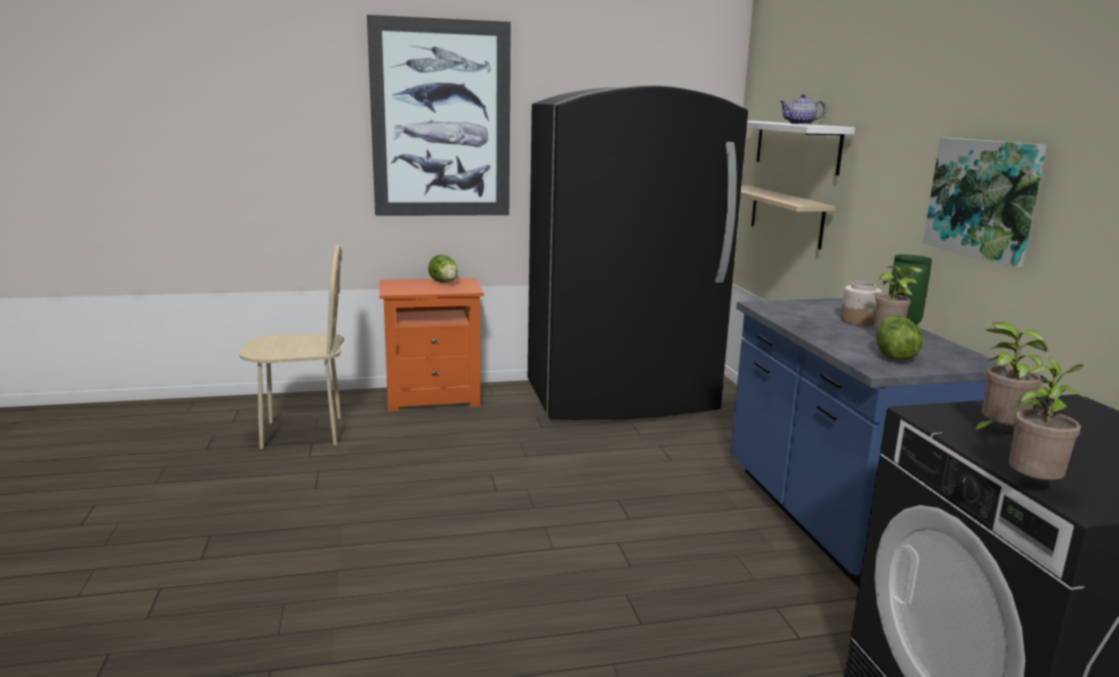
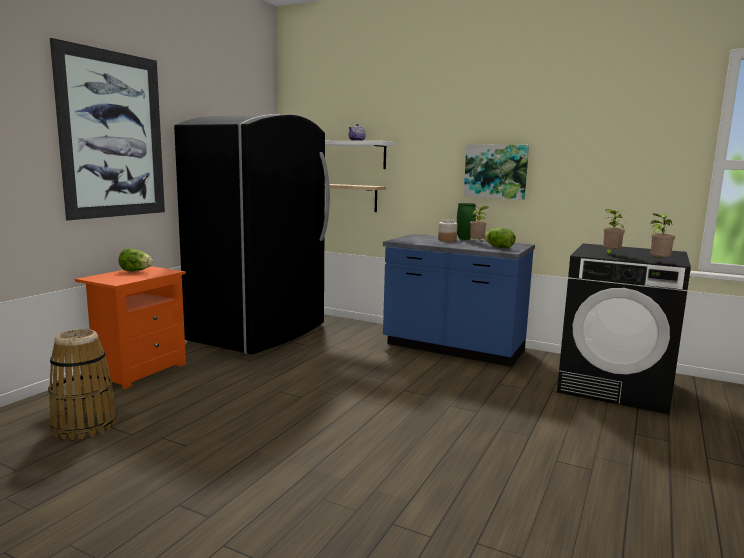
camera: 50 degrees left, 5 degrees down
(302, 432) = (84, 425): beige chair -> basket

